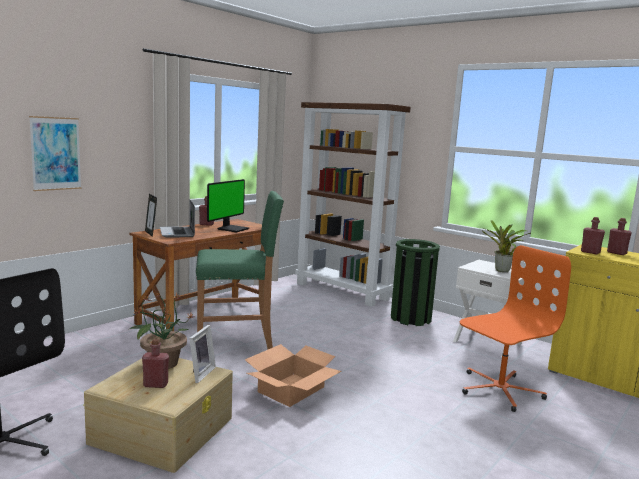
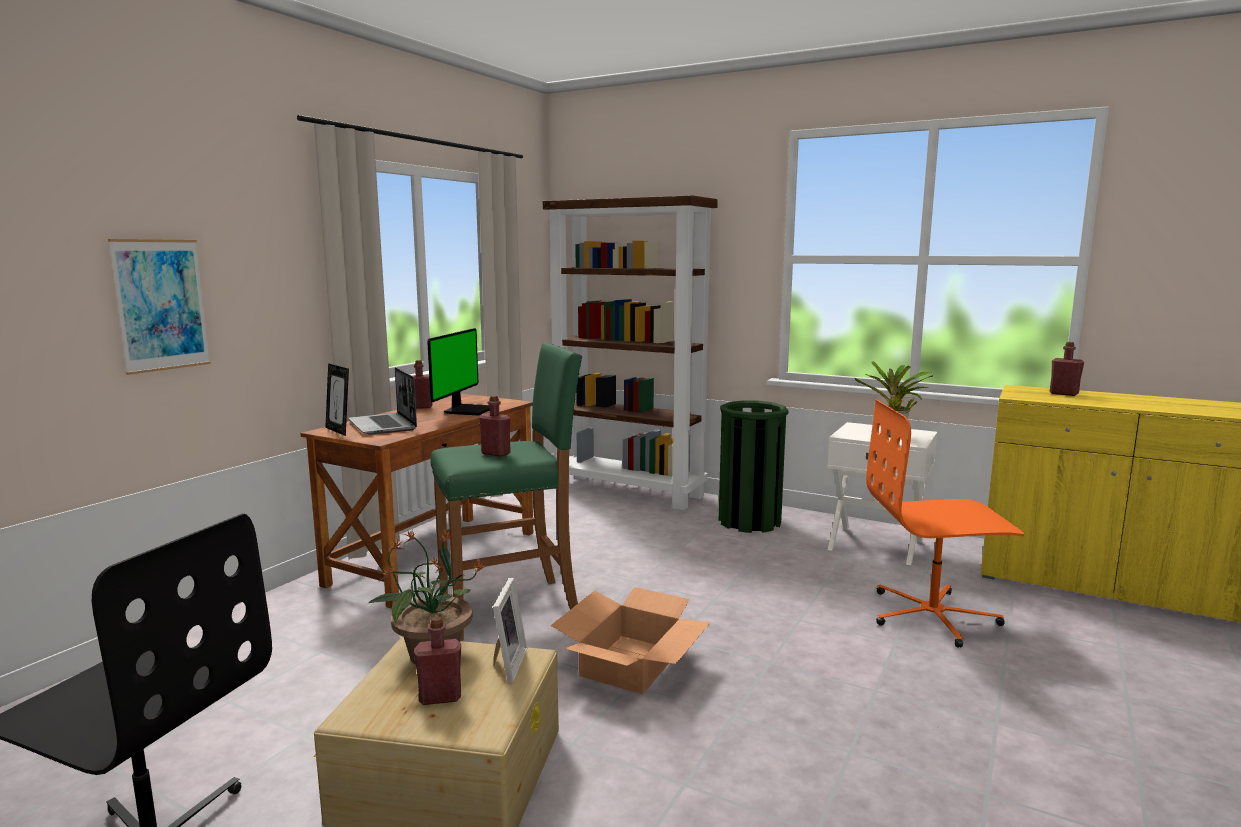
camera: 10 degrees left, 0 degrees up
(499, 390) = (933, 616): orange office chair -> orange office chair turned 135 degrees counterclockwise
(590, 252) = (1030, 396): red bottle -> red bottle (496, 453)

